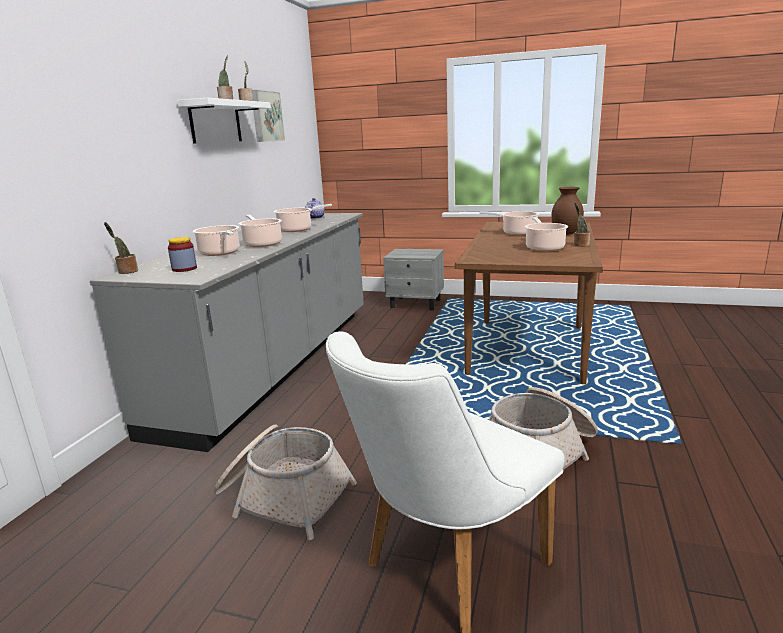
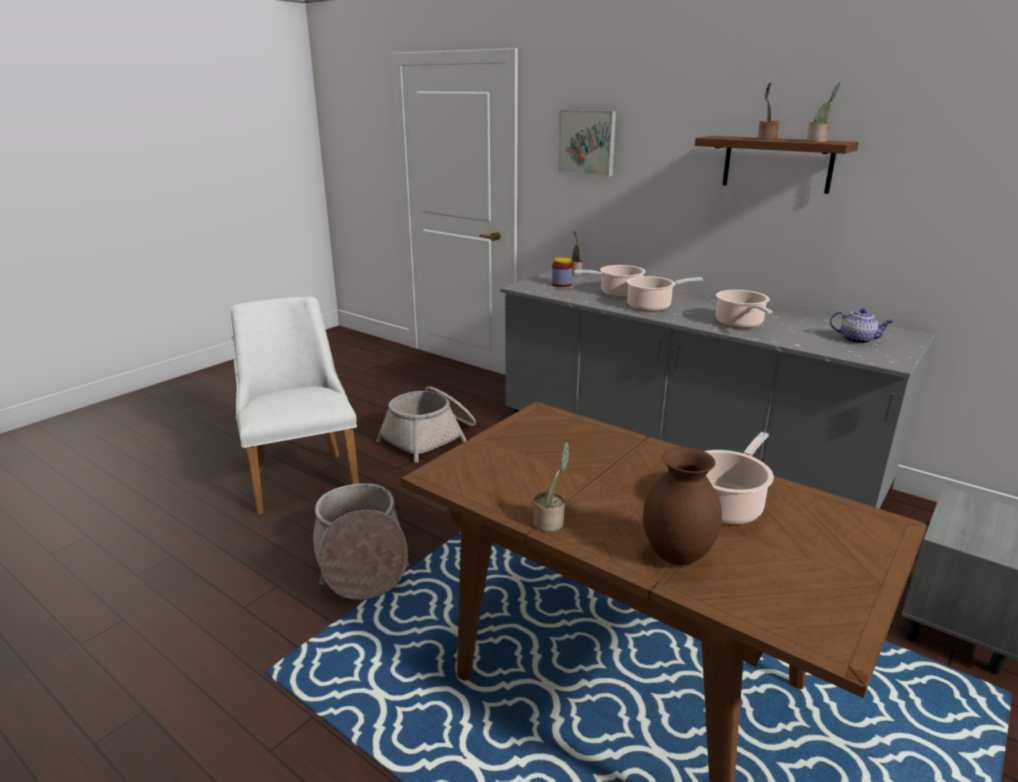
camera: 110 degrees right, 5 degrees up
(215, 122) = (777, 164): white shelf -> brown shelf
(266, 116) = (929, 163): picture -> picture (588, 142)
(544, 248) = (561, 481): cooking pot -> none

